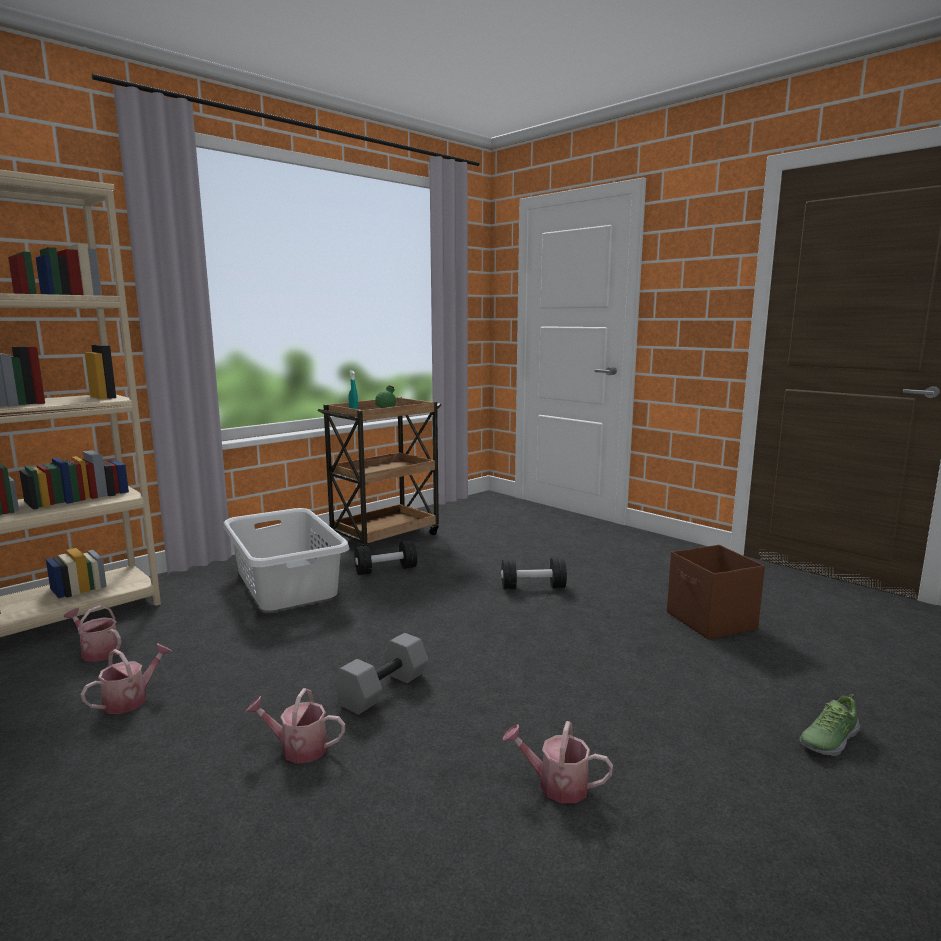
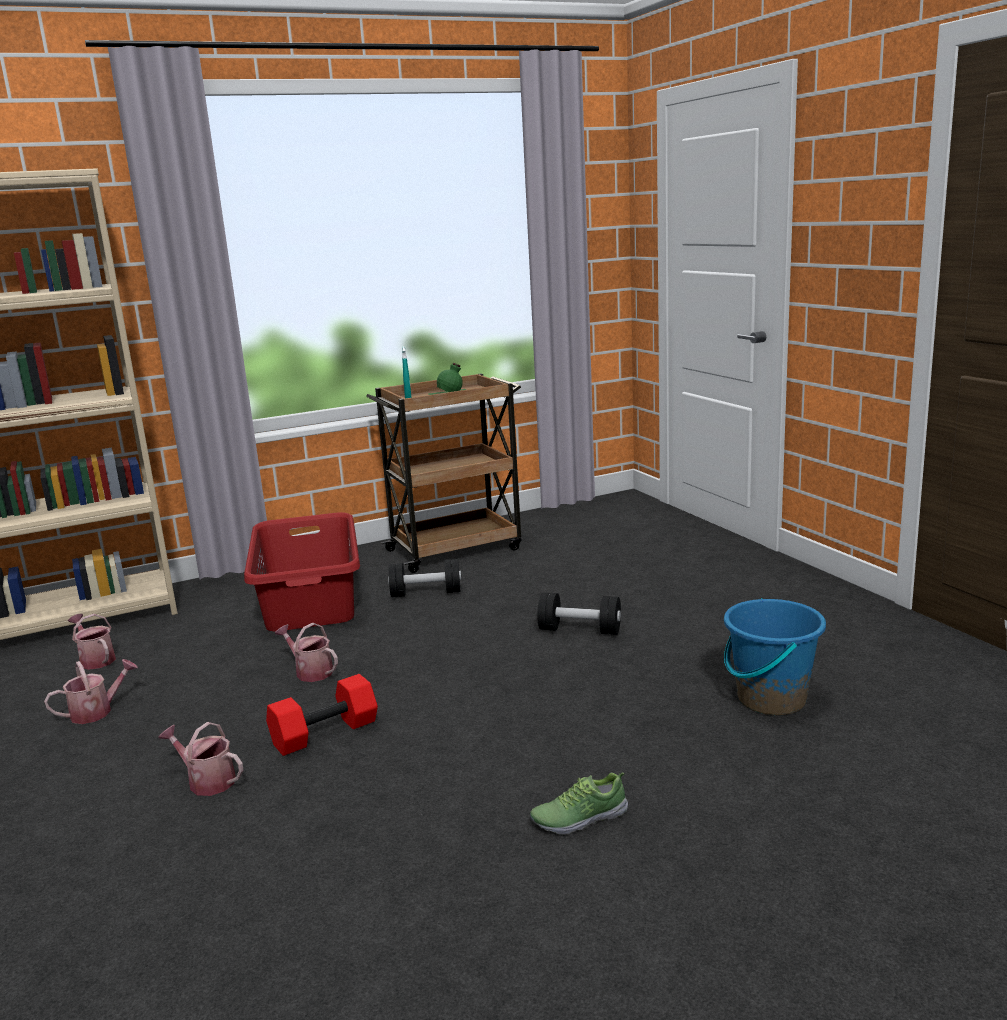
camera: 20 degrees right, 5 degrees up
(285, 584) = (309, 601): grey laundry basket -> red laundry basket
(382, 689) = (325, 732): grey dumbbell -> red dumbbell
(556, 785) = (420, 859): watering can -> watering can (310, 671)
(711, 622) = (770, 699): brown storage box -> blue bucket
(828, 739) = (779, 865): shoe -> shoe (579, 818)

